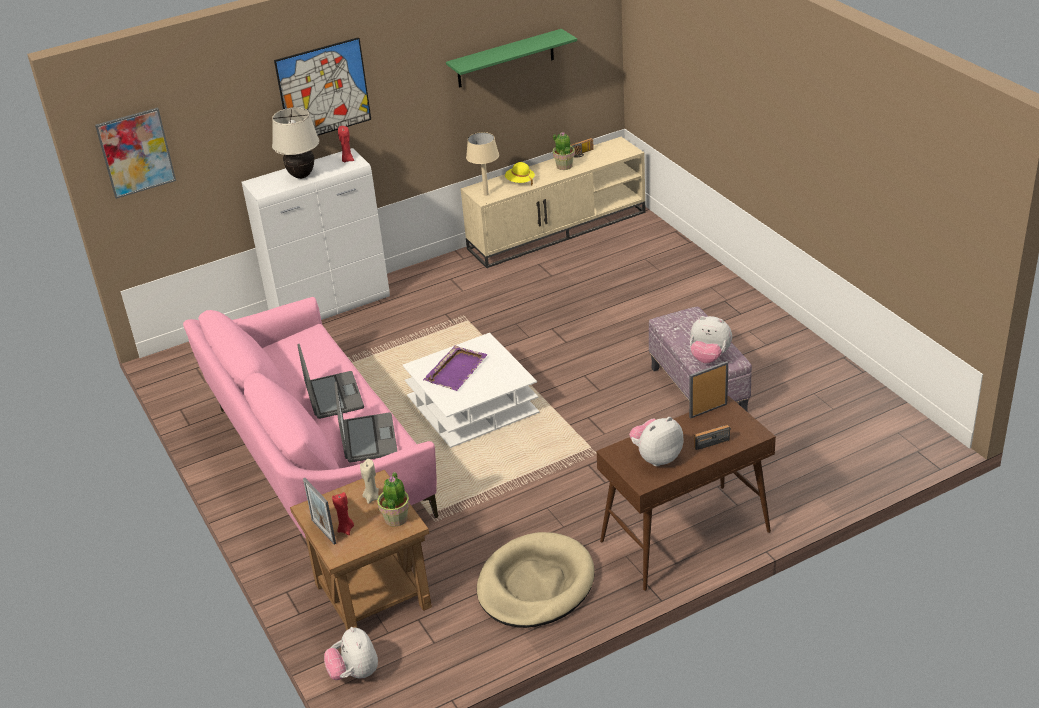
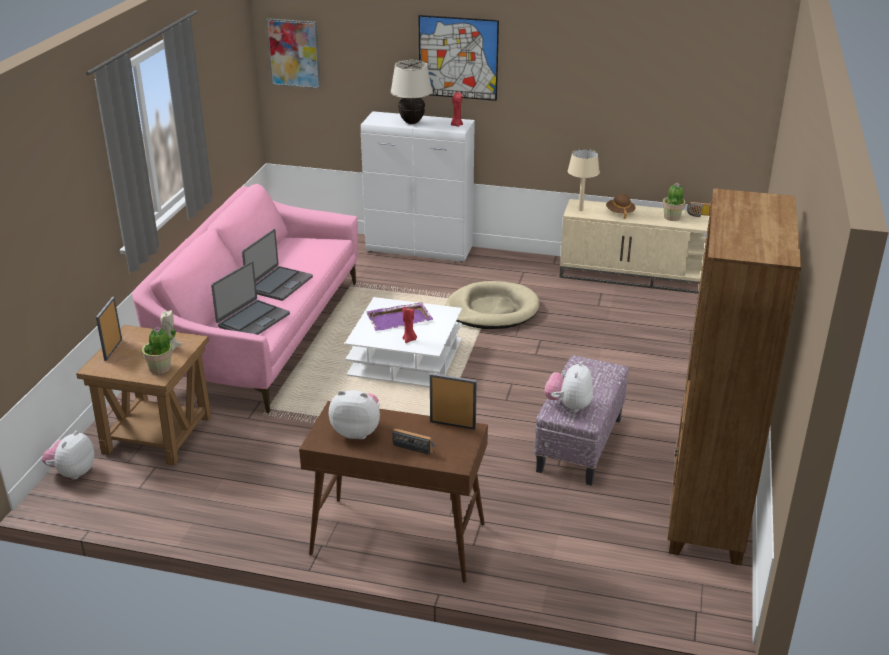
camera: 40 degrees right, 5 degrees down
(346, 529) = (125, 356): red candle -> red candle (409, 340)
(505, 59) = (642, 92): green shelf -> none
(520, 181) = (620, 213): yellow hat -> brown hat
(535, 585) = (252, 497): beige dog bed -> beige dog bed (492, 310)
(709, 357) = (568, 405): plush toy -> plush toy turned 45 degrees clockwise
(837, 386) = (705, 513): none -> brown bookcase

